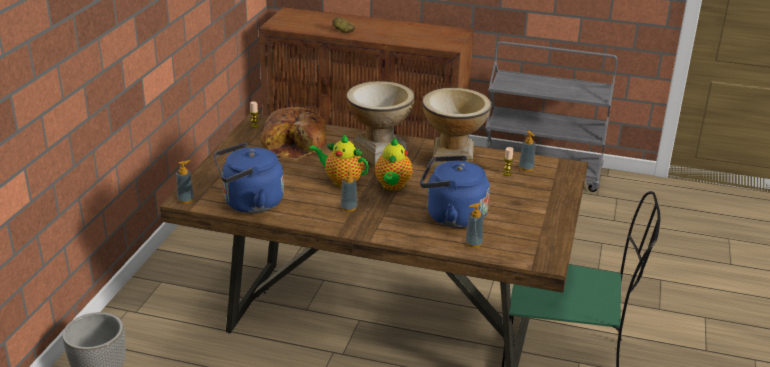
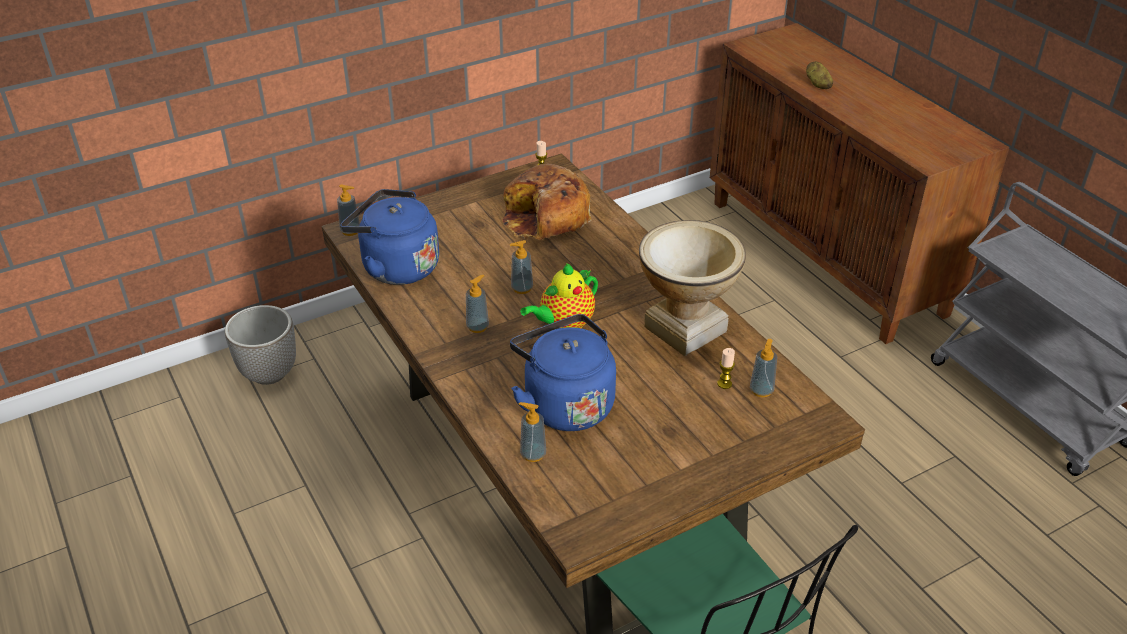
camera: 45 degrees right, 10 degrees up
(341, 181) = (522, 288): teapot -> soap dispenser
(379, 153) = (615, 274): vase -> none

